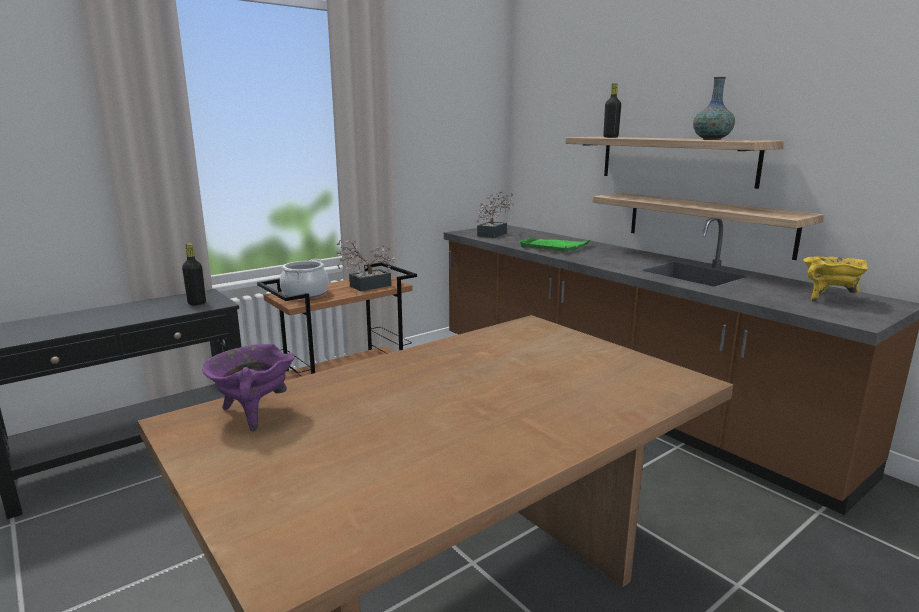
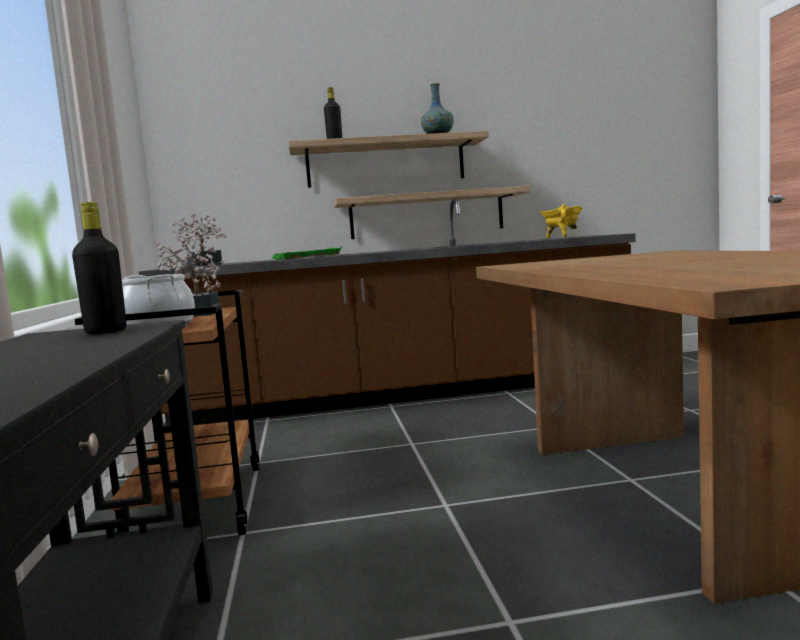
camera: 60 degrees left, 10 degrees down
(253, 414) = (704, 276): purple cooking pot -> none

